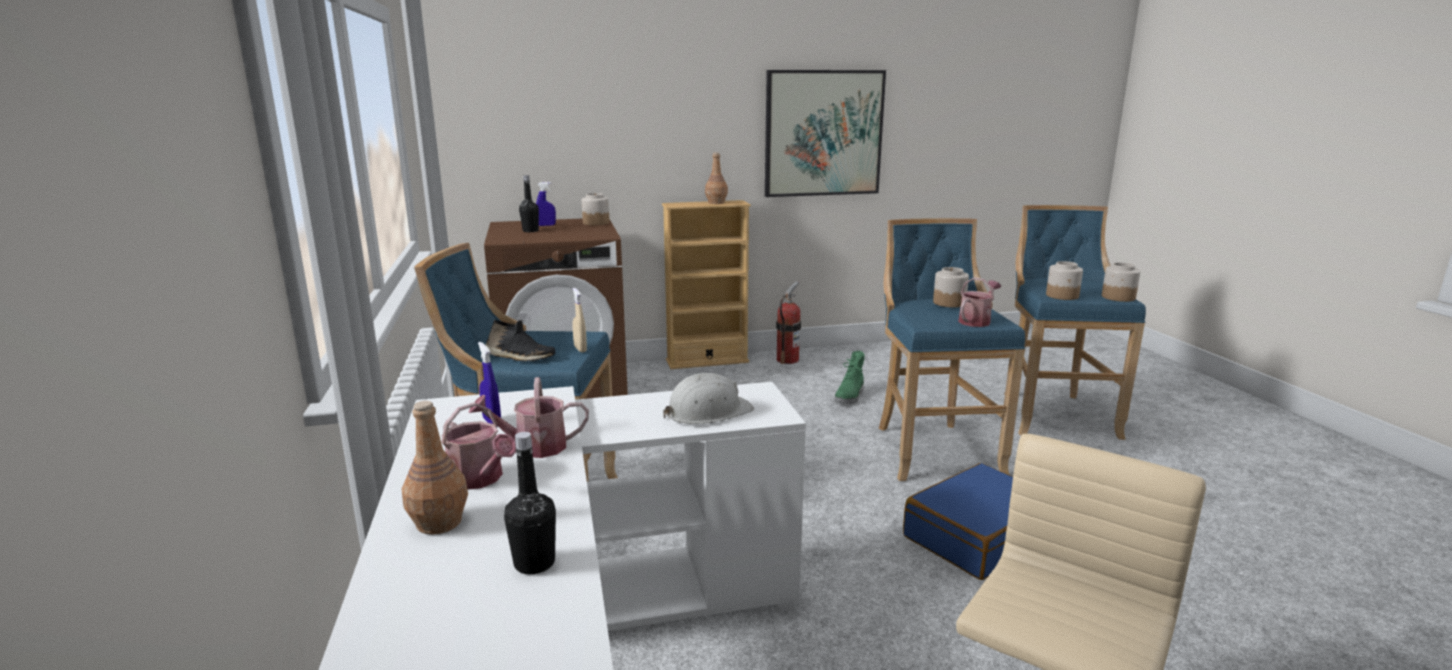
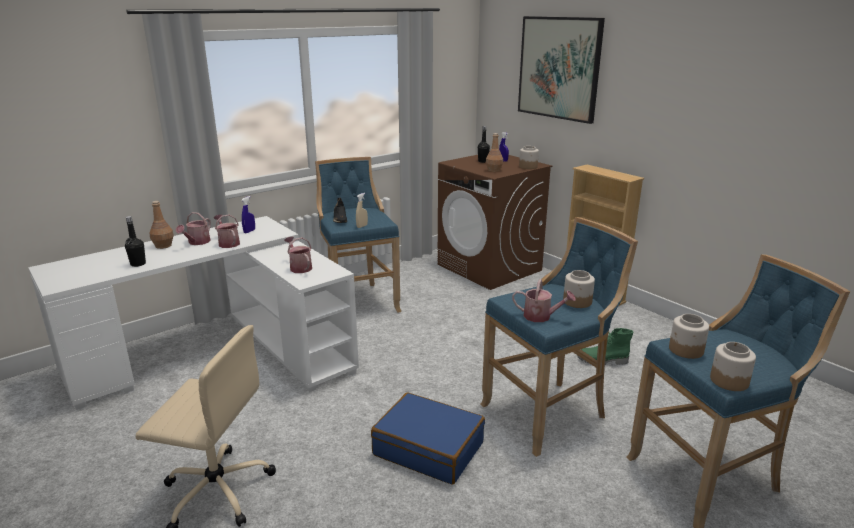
camera: 65 degrees right, 5 degrees up
(707, 412) = (299, 267): white hard hat -> watering can
(716, 203) = (613, 174): brown bottle -> brown bottle (494, 170)
(787, 360) = (641, 321): fire extinguisher -> none
(823, 133) = (726, 134): picture -> picture (559, 68)

